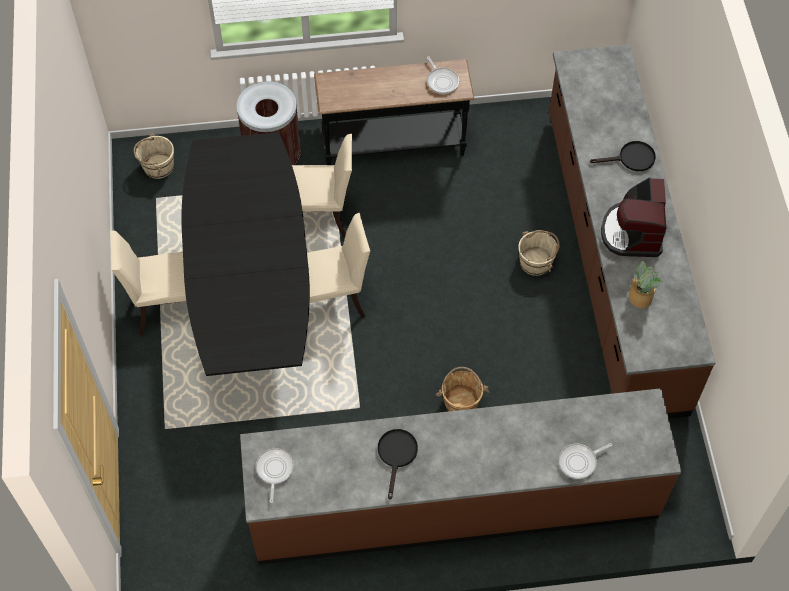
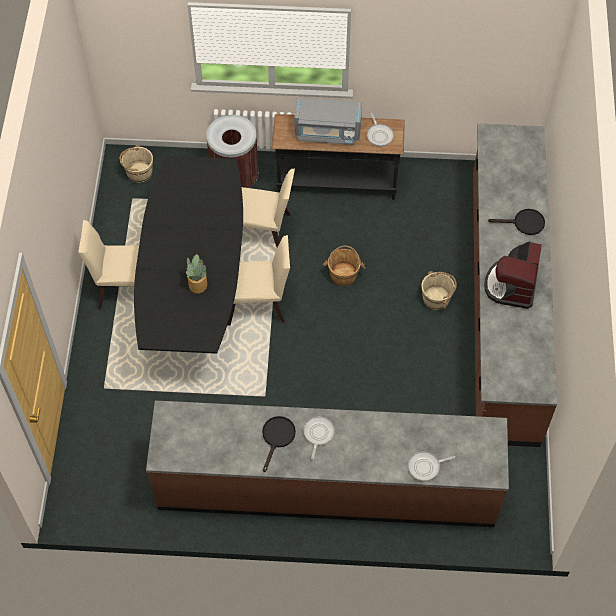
camera: 10 degrees right, 0 degrees up
(274, 470) = (176, 434): frying pan -> frying pan (318, 434)
(380, 85) = (327, 132): none -> grey microwave
(461, 401) = (349, 404): brown bucket -> brown bucket (343, 274)
(640, 296) = (506, 339): potted plant -> potted plant (198, 284)

